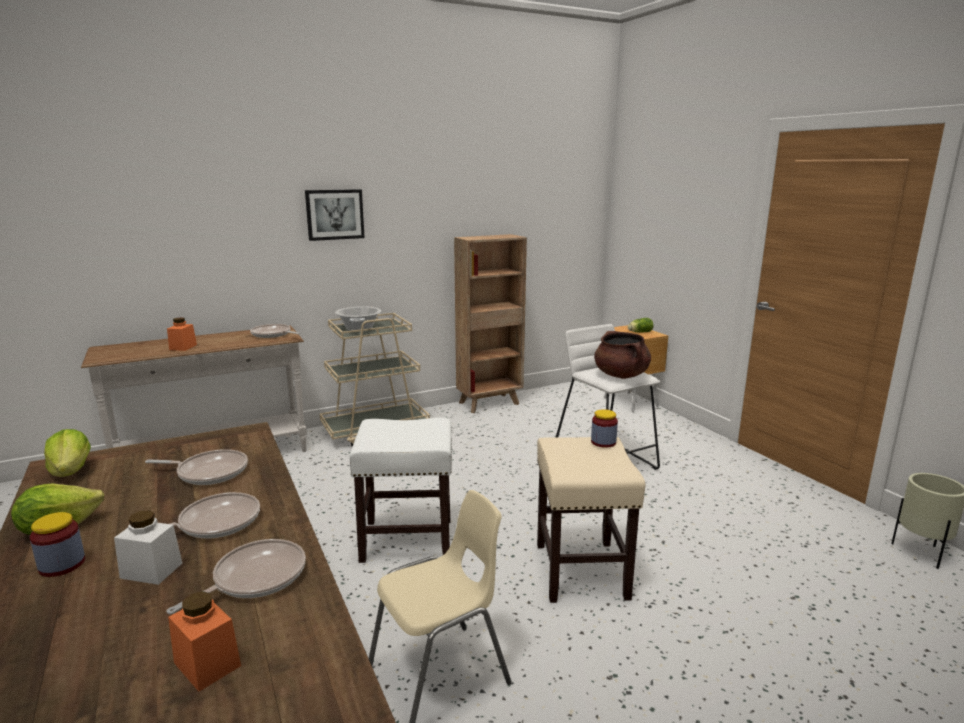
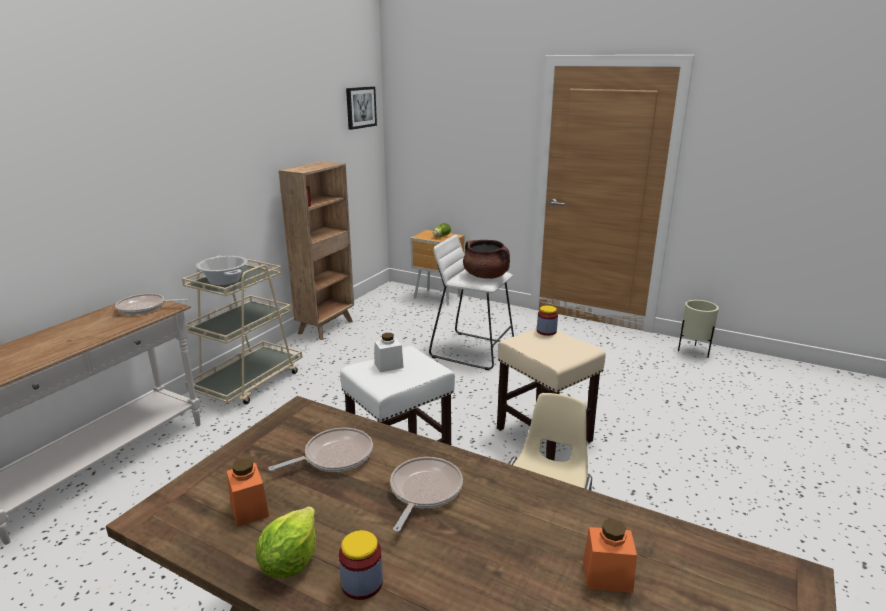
camera: 35 degrees left, 5 degrees up
(71, 471) = (184, 513): lettuce -> none
(151, 570) = (447, 546): white jar -> white jar (389, 366)
(183, 347) = (56, 347): orange jar -> orange jar (249, 509)
(255, 578) = (531, 512): frying pan -> none
(334, 214) = (169, 160): picture -> picture (360, 107)

